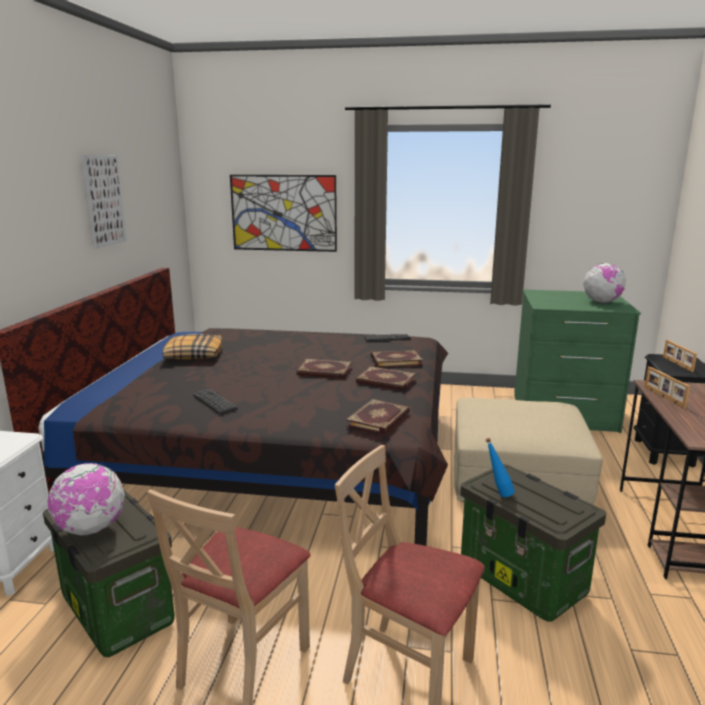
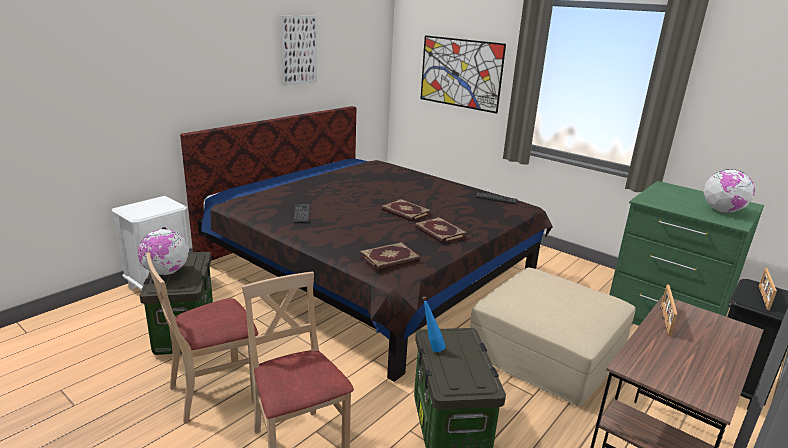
camera: 30 degrees right, 5 degrees up
(193, 355) = (335, 177): pillow -> none
(396, 360) = (474, 218): book -> none

